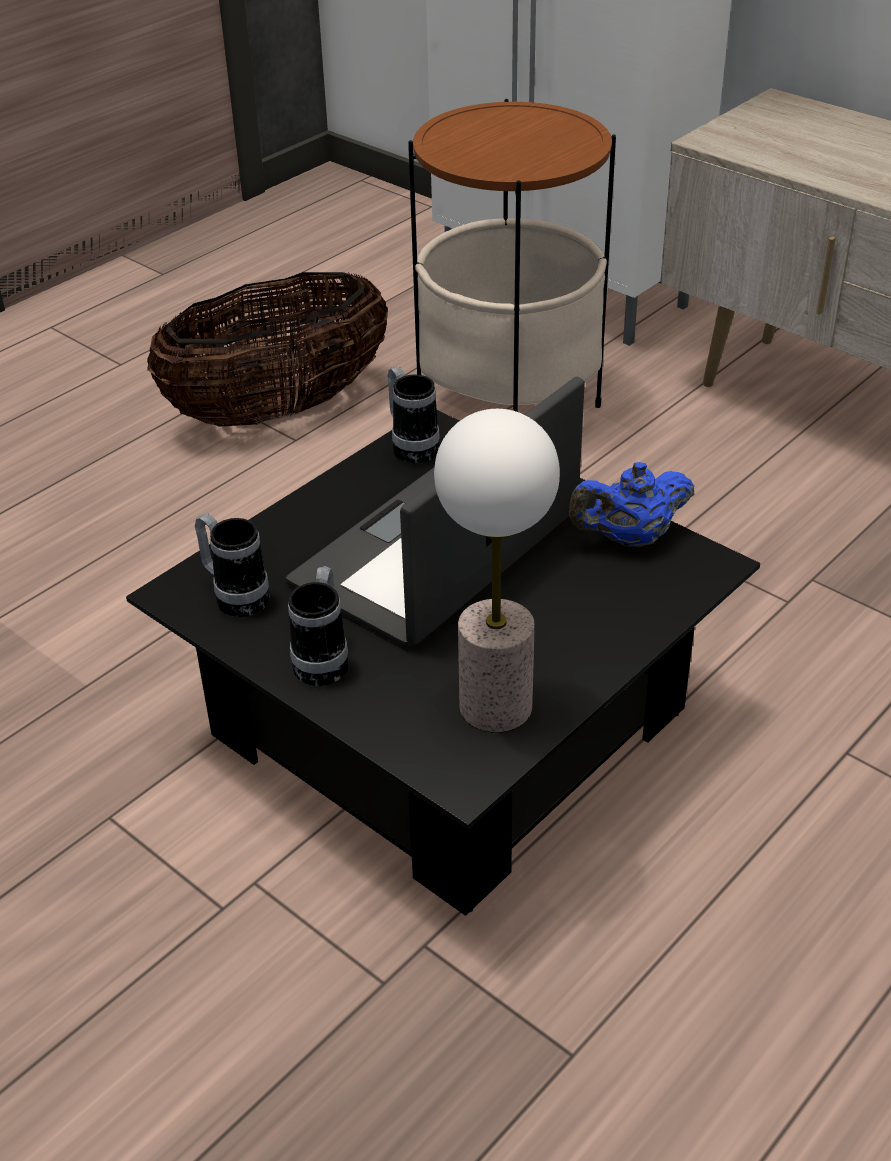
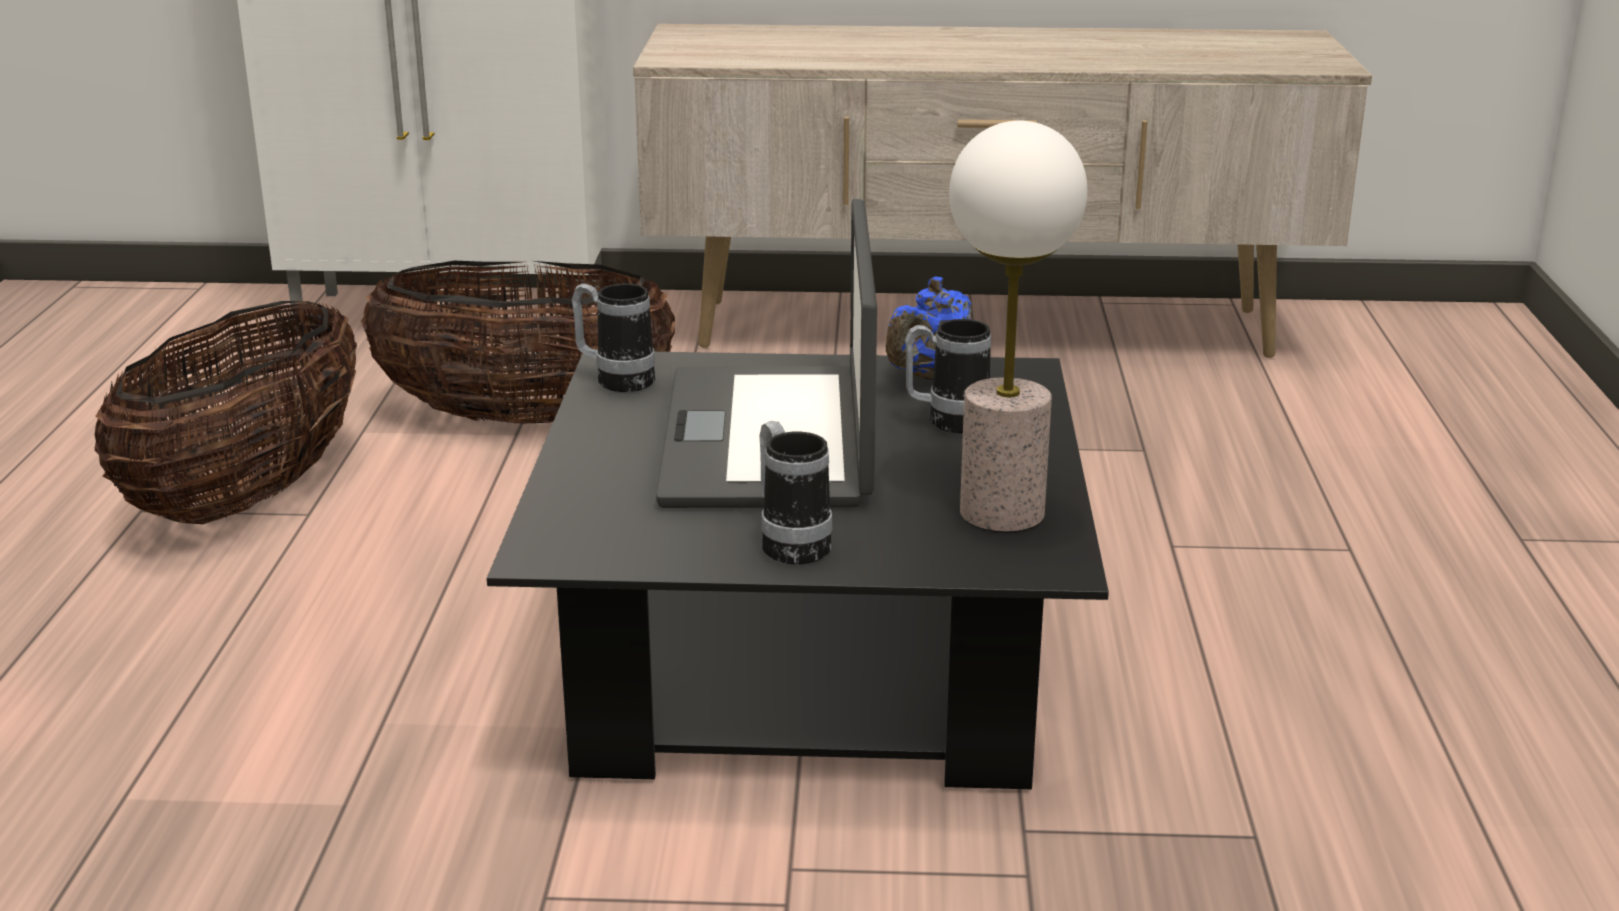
camera: 40 degrees left, 15 degrees down
(235, 596) = (616, 535): mug -> mug (946, 422)
(508, 409) = (525, 419): side table -> basket

